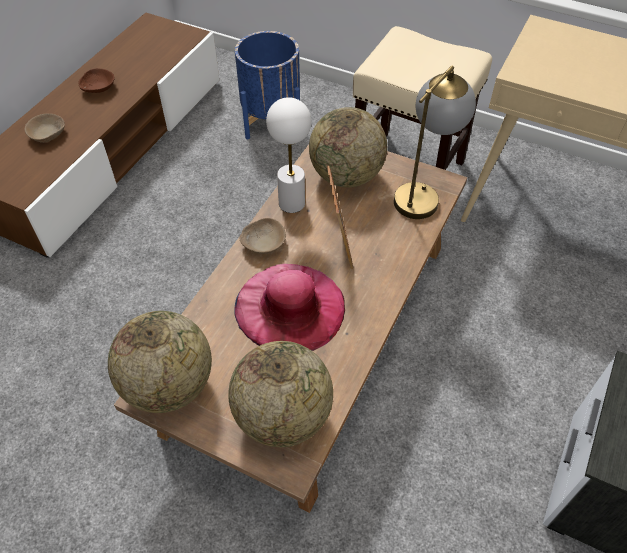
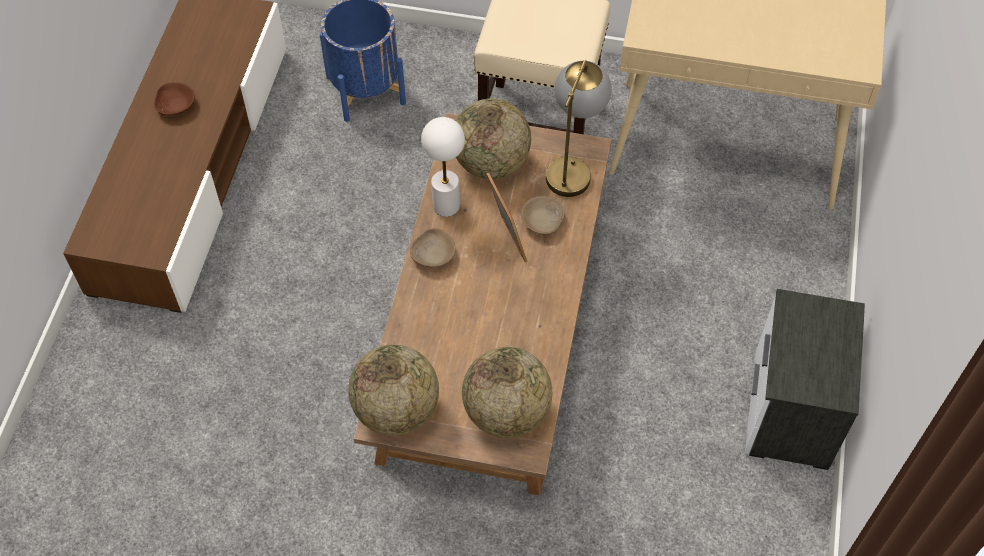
camera: 15 degrees left, 5 degrees up
(47, 134) = (146, 177): beige bowl -> beige bowl (543, 221)
(290, 307) = (480, 313): pink hat -> none

